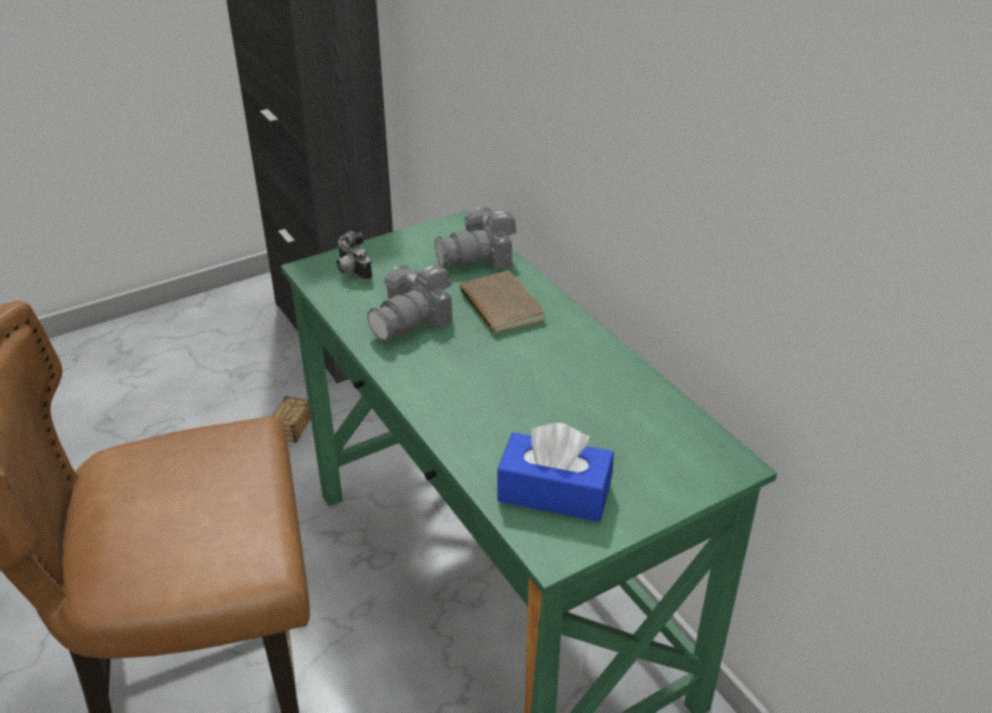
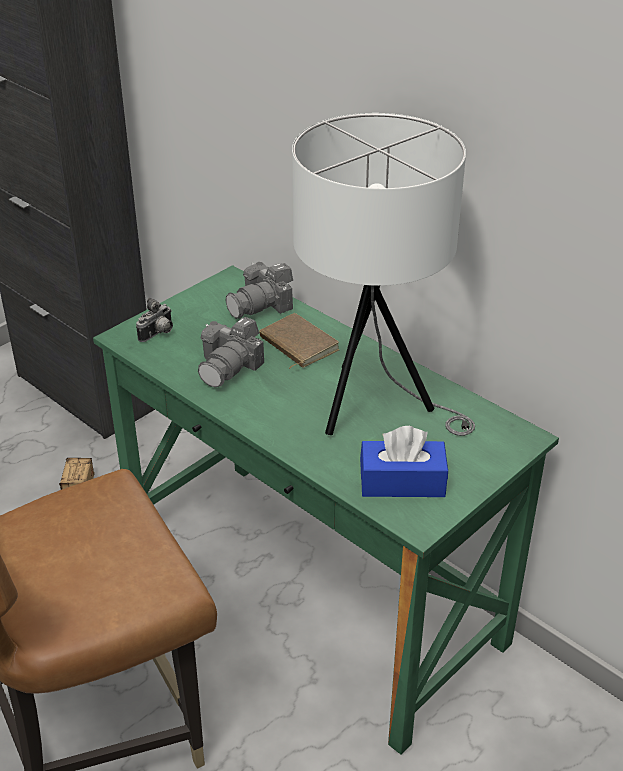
camera: 15 degrees left, 0 degrees up
(351, 272) = (158, 334): camera -> camera turned 90 degrees counterclockwise
(559, 394) = (375, 407): none -> white table lamp

